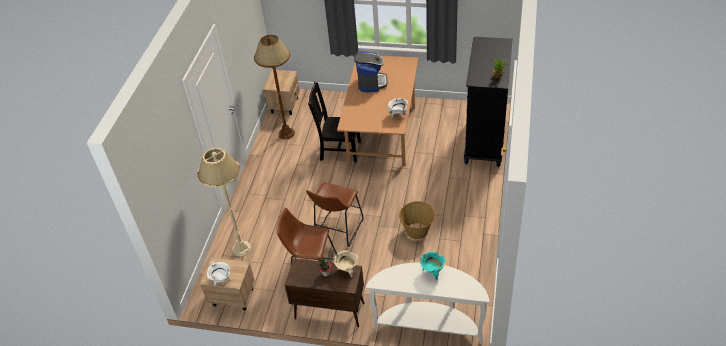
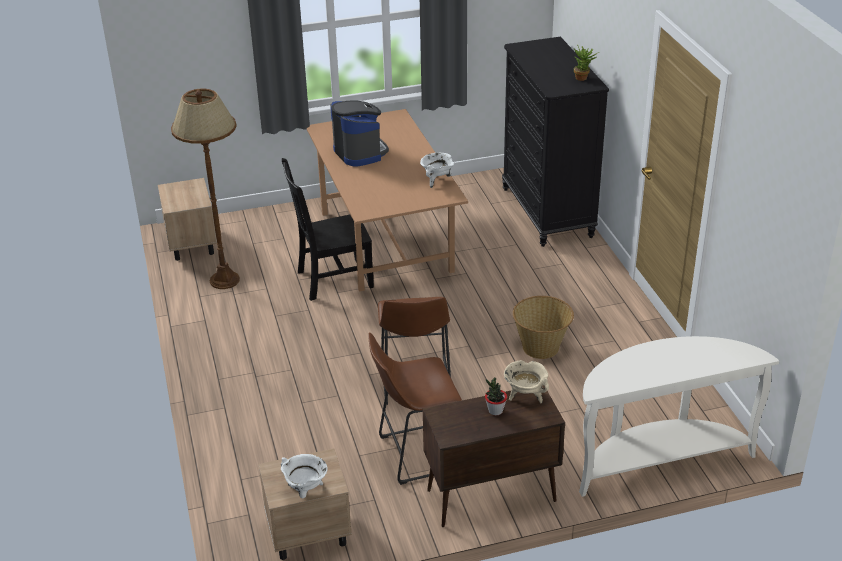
camera: 30 degrees left, 10 degrees down
(241, 249) = (269, 459): beige floor lamp -> none
(432, 272) = (667, 350): turquoise cooking pot -> none

